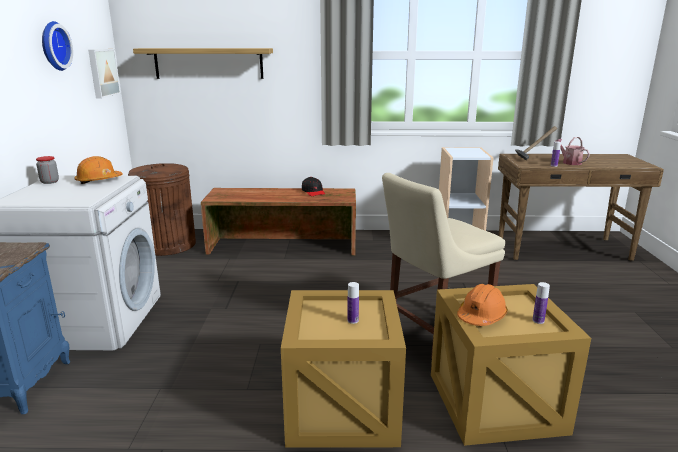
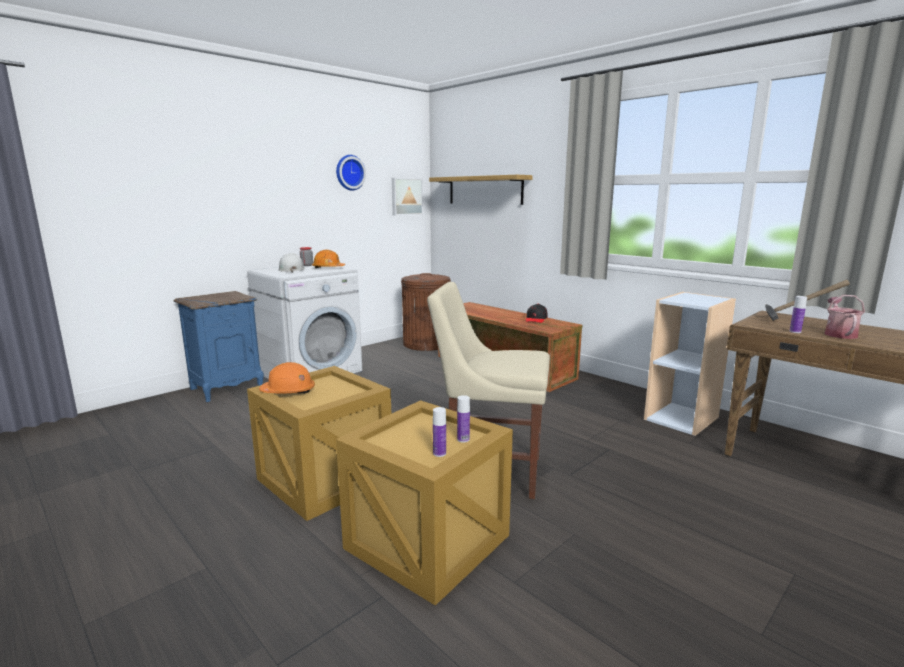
camera: 45 degrees right, 5 degrees down
(55, 192) = (291, 270): none -> white hard hat
(353, 320) = (323, 395): bottle -> bottle (463, 439)
(481, 316) = (406, 430): orange hard hat -> orange hard hat (288, 391)

